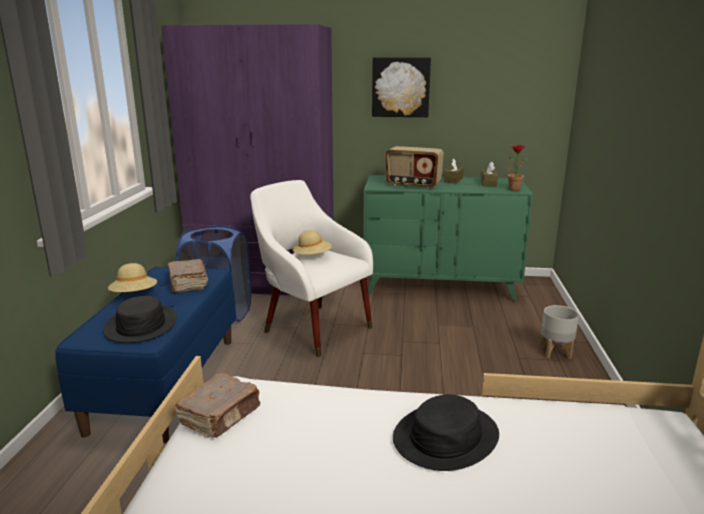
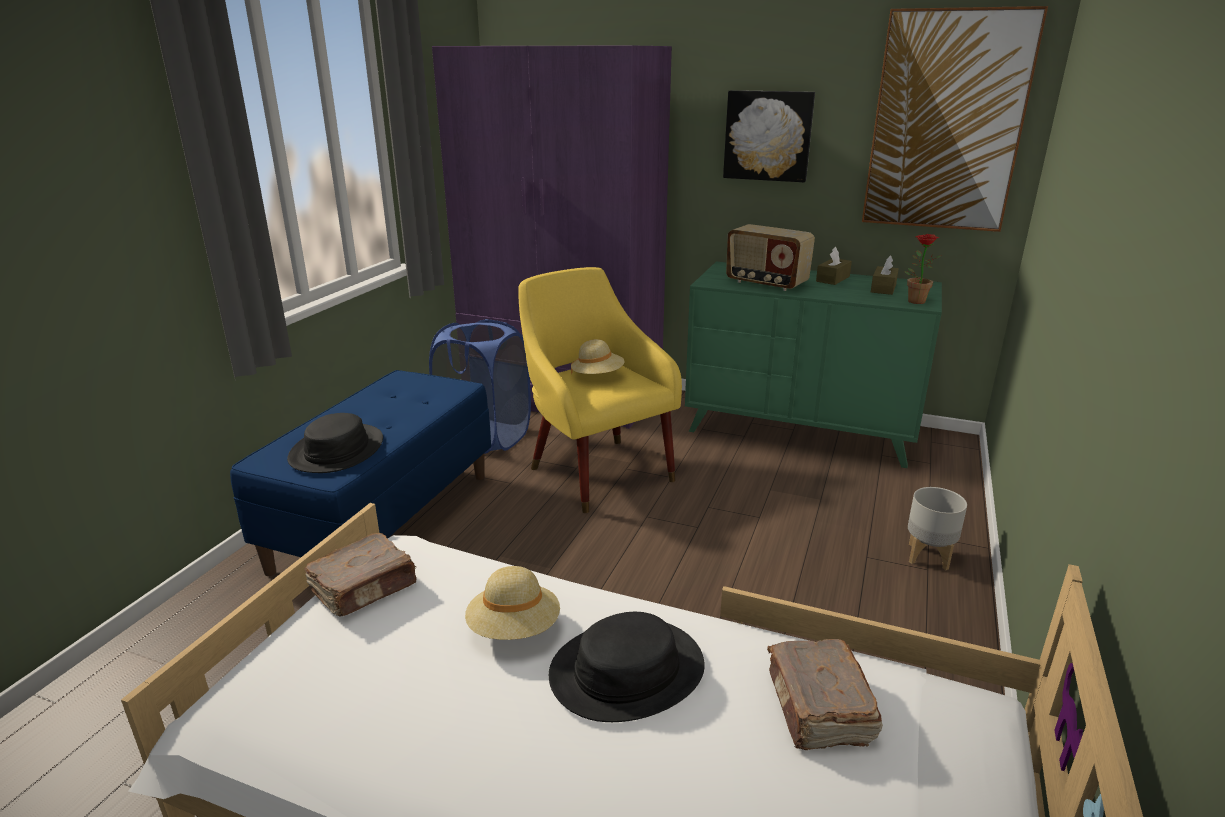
camera: 15 degrees right, 5 degrees up
(134, 295) = (351, 408): beige hat -> beige hat (514, 629)
(187, 283) = (421, 398): brown book -> brown book (818, 709)
(313, 327) = (596, 469): white armchair -> yellow armchair
(515, 75) = (946, 122): none -> picture

